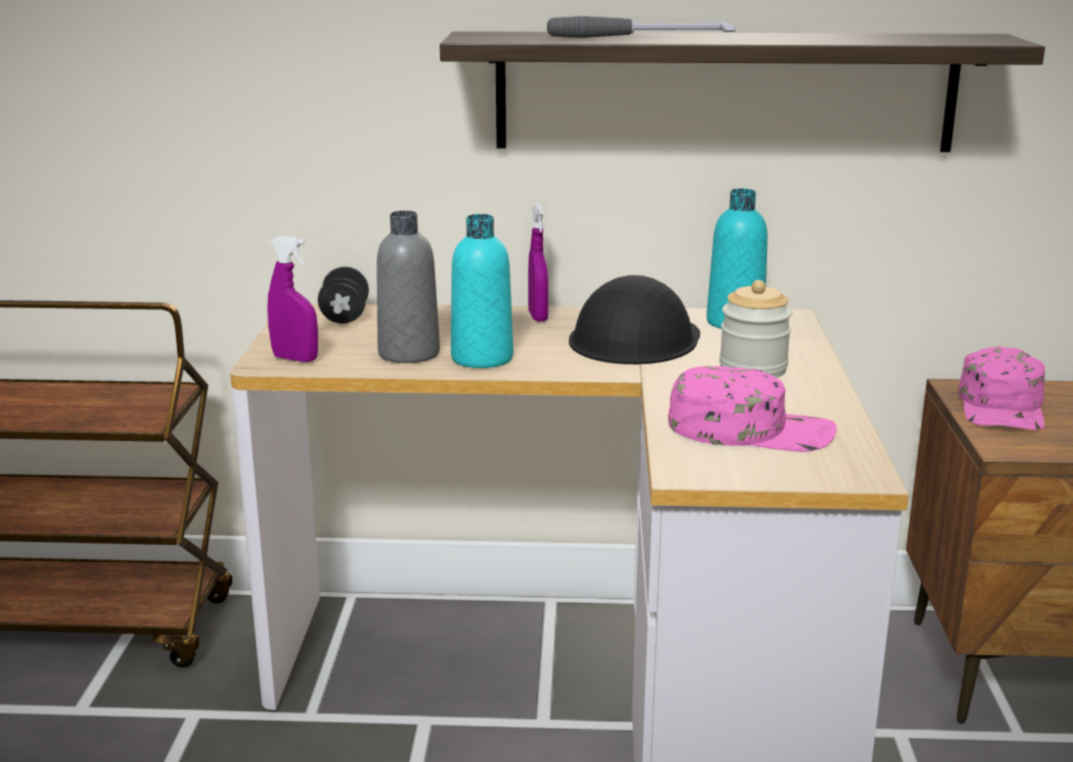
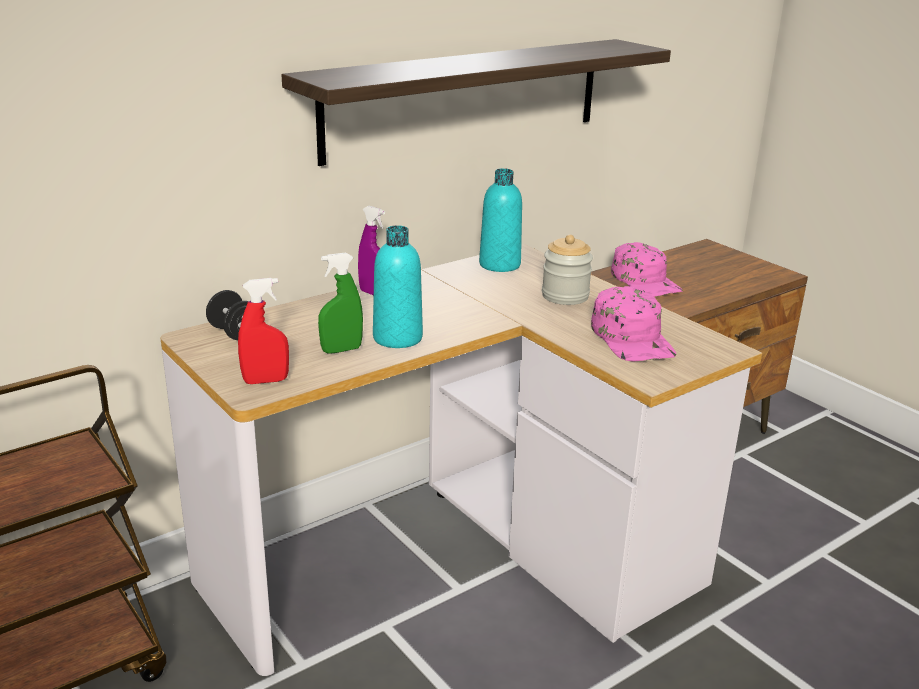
camera: 40 degrees left, 5 degrees up
(295, 359) = (266, 381): purple spray bottle -> red spray bottle
(409, 353) = (341, 350): grey bottle -> green spray bottle
(634, 338) = (464, 293): black hard hat -> none
(638, 37) = (438, 66): hammer -> none
(750, 429) = (633, 338): pink cap -> pink cap turned 105 degrees clockwise

